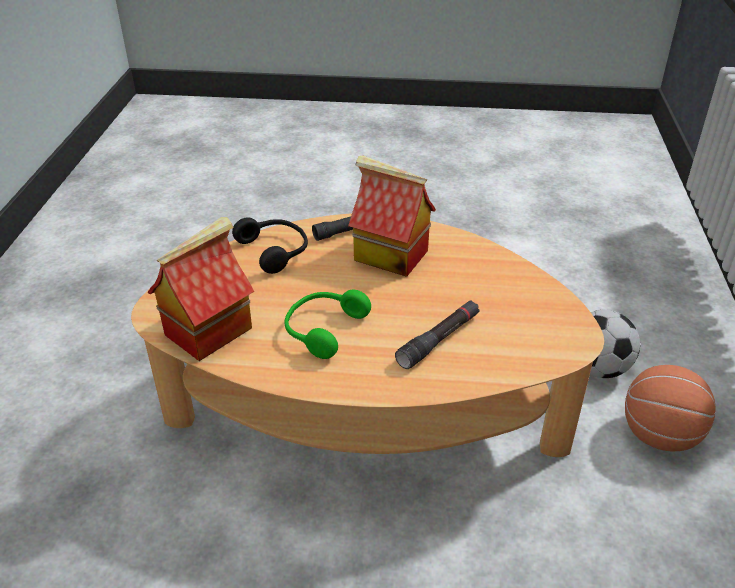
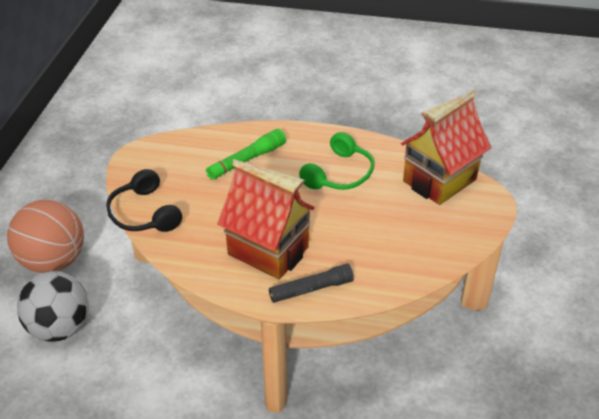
camera: 175 degrees left, 5 degrees up
(275, 251) = (392, 265): black headphones -> black headphones (141, 215)
(439, 340) = (246, 161): black flashlight -> green flashlight

